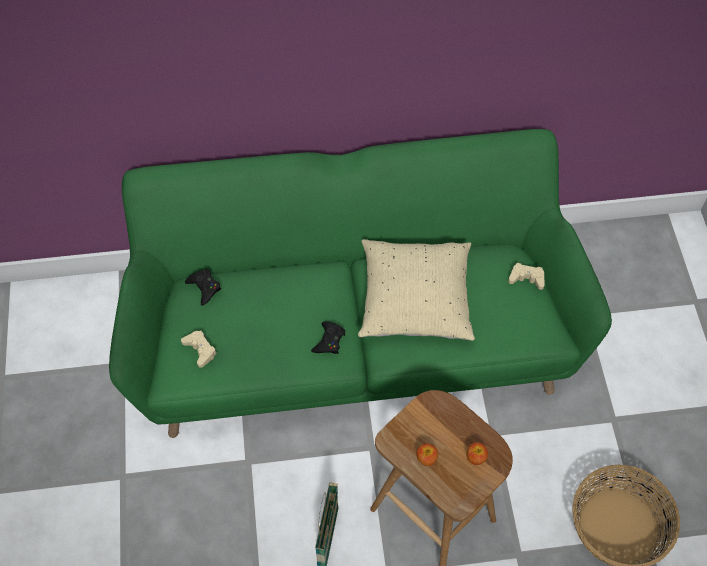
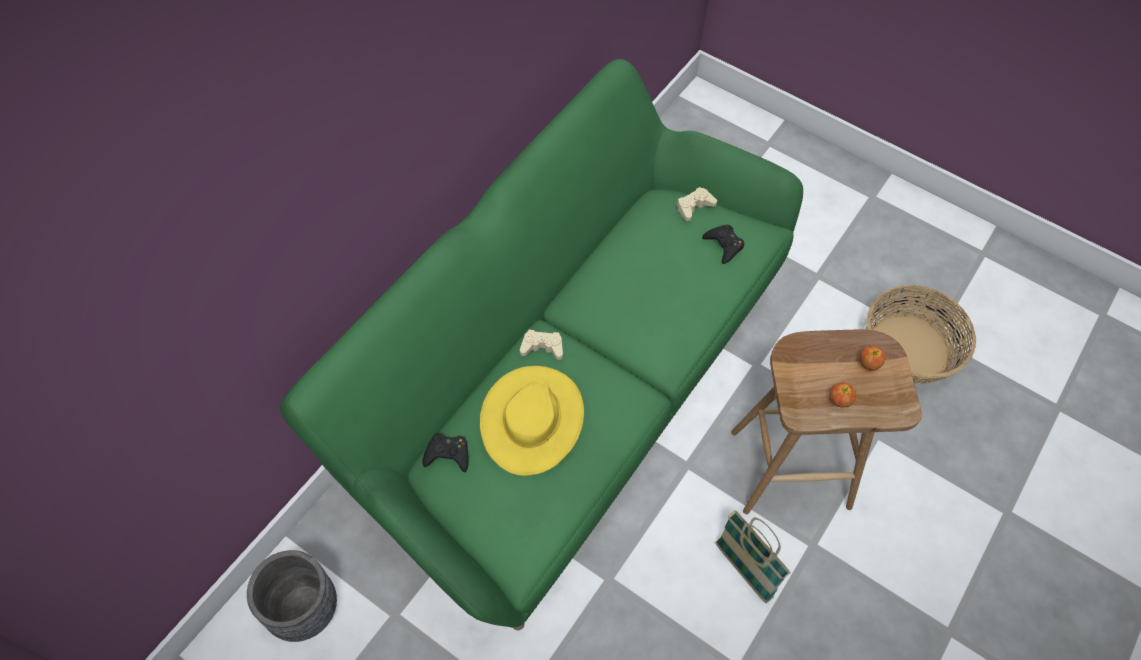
camera: 50 degrees left, 0 degrees up
(85, 317) = (304, 609): none -> grey planter
(200, 350) = (513, 511): beige game controller -> beige game controller (542, 347)
(269, 312) = (532, 420): none -> yellow hat
(329, 341) = (611, 395): black game controller -> black game controller (724, 245)
(415, 301) = (636, 299): beige pillow -> none

